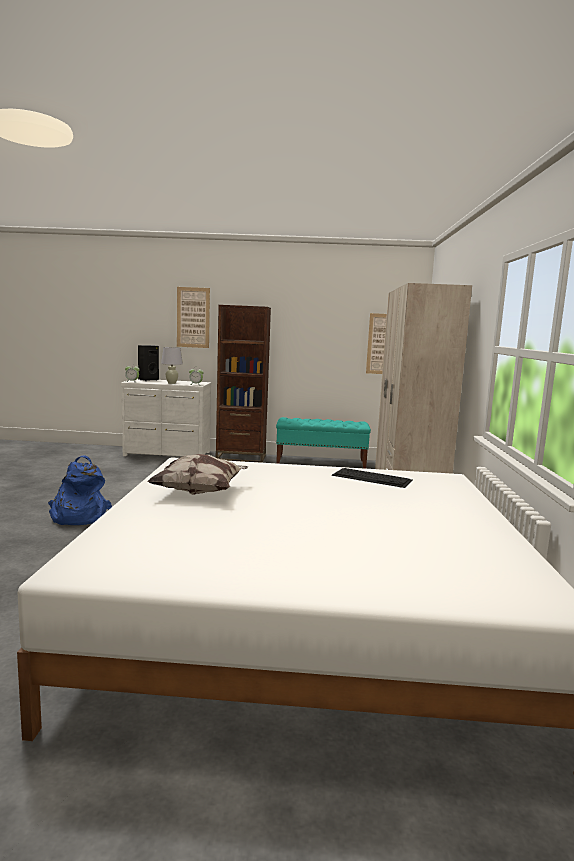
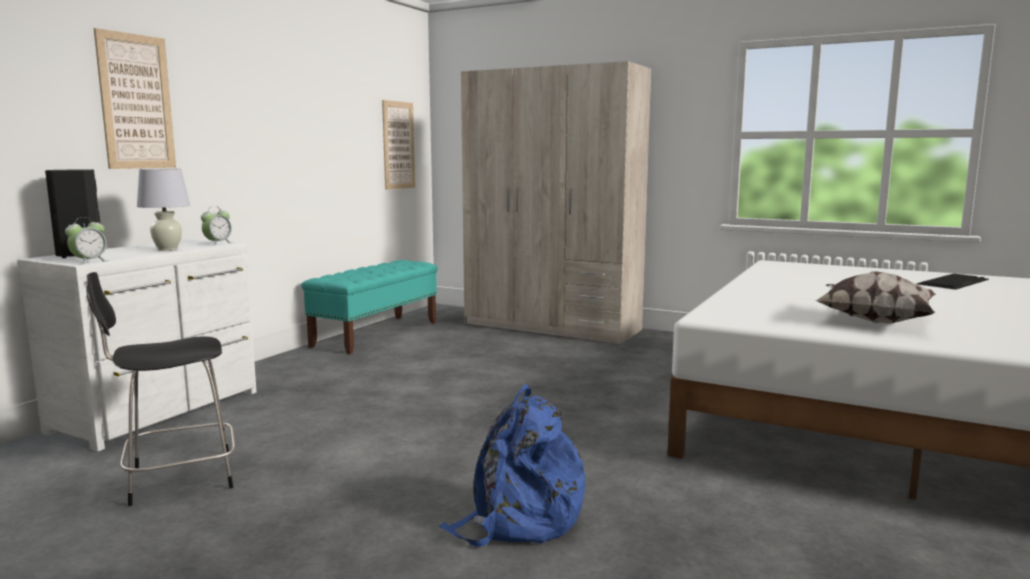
camera: 65 degrees left, 0 degrees up
(102, 468) = (177, 478): none -> black chair
(241, 457) = (281, 367): brown bookcase -> none
(372, 478) = (785, 276): keyboard -> keyboard (953, 281)

